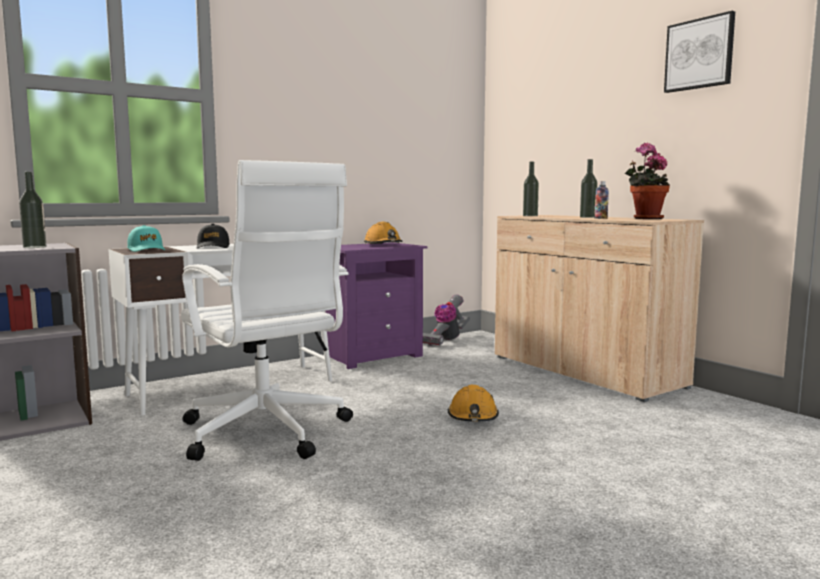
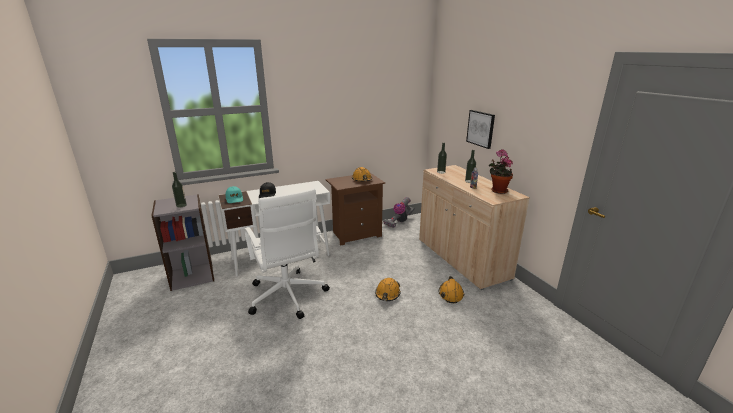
camera: 10 degrees right, 15 degrees up
(371, 356) = (355, 234): purple nightstand -> brown nightstand
(593, 409) = (450, 294): none -> orange hard hat
(699, 54) = (540, 99): picture -> picture (481, 128)

